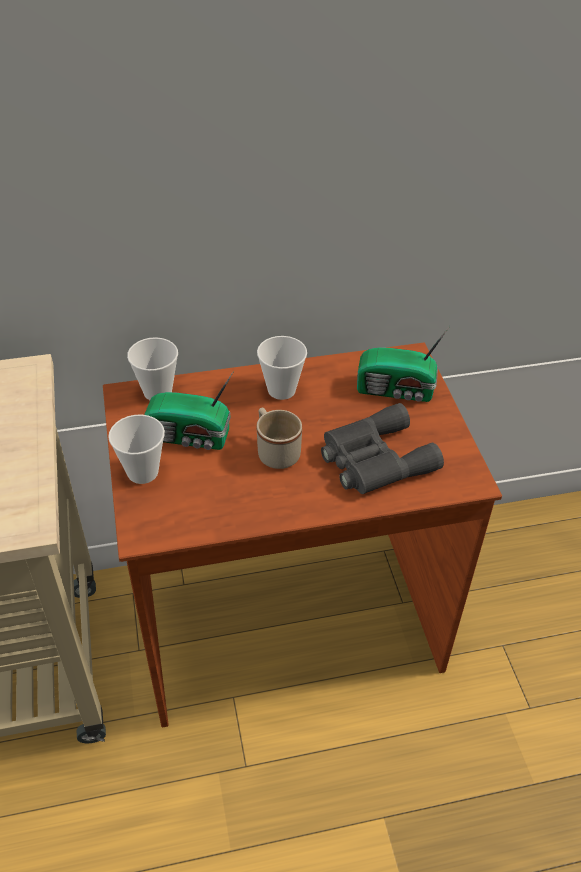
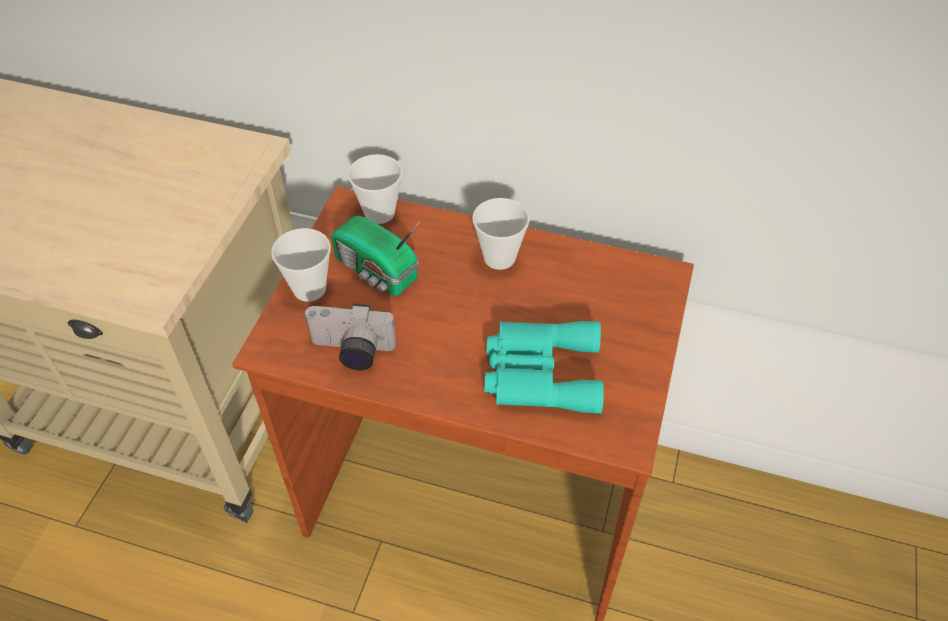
camera: 30 degrees right, 5 degrees up
(216, 505) = (351, 352): none -> camera
(275, 451) = (446, 320): beige mug -> none
(374, 459) = (539, 372): grey binoculars -> turquoise binoculars
(397, 390) = (620, 306): radio -> none

